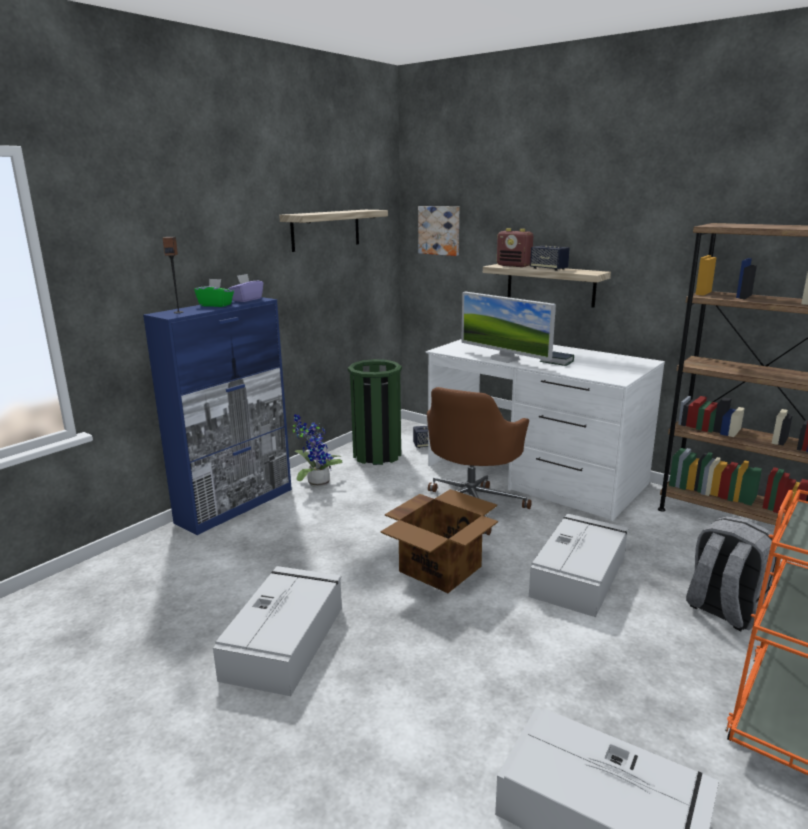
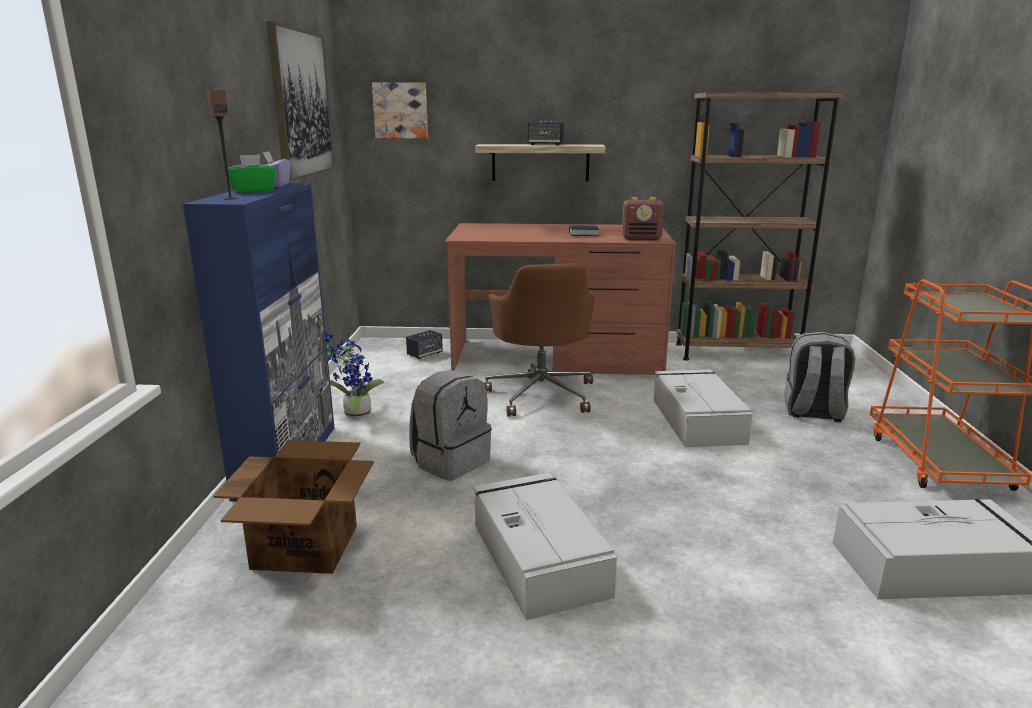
camera: 35 degrees left, 0 degrees up
(326, 230) = (301, 104): shelf -> picture
(329, 542) = (450, 461): none -> grey backpack
(377, 455) = (384, 374): green trash can -> none
(441, 568) = (588, 449): cardboard box -> cardboard box (306, 546)
(504, 359) = (536, 237): monitor -> none
(514, 266) = (504, 144): radio -> radio (641, 239)
(534, 475) = (557, 357): white desk -> brown desk

